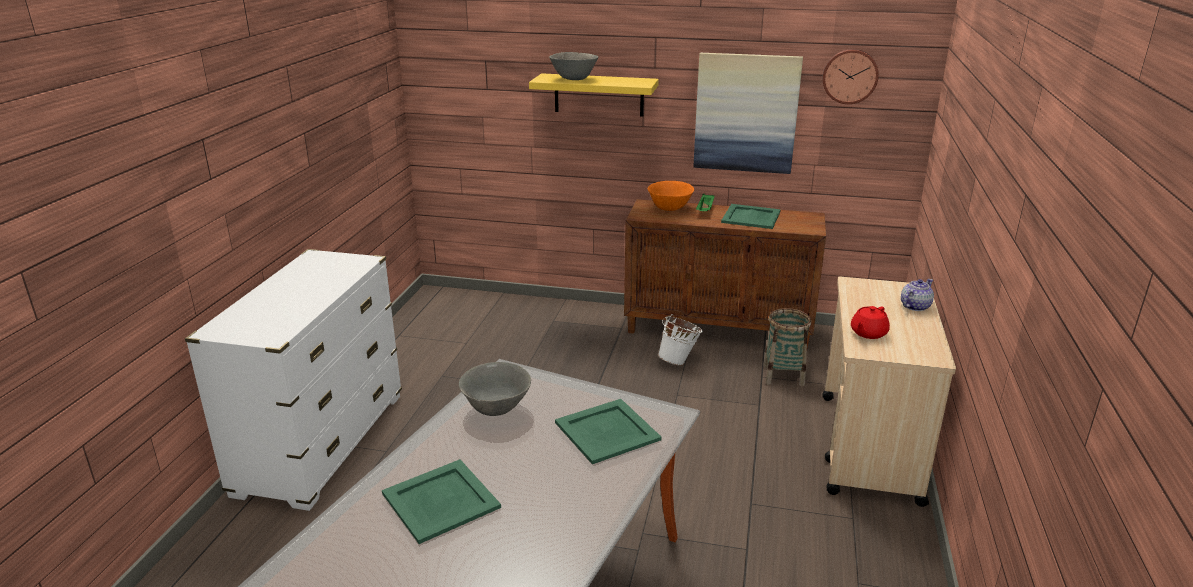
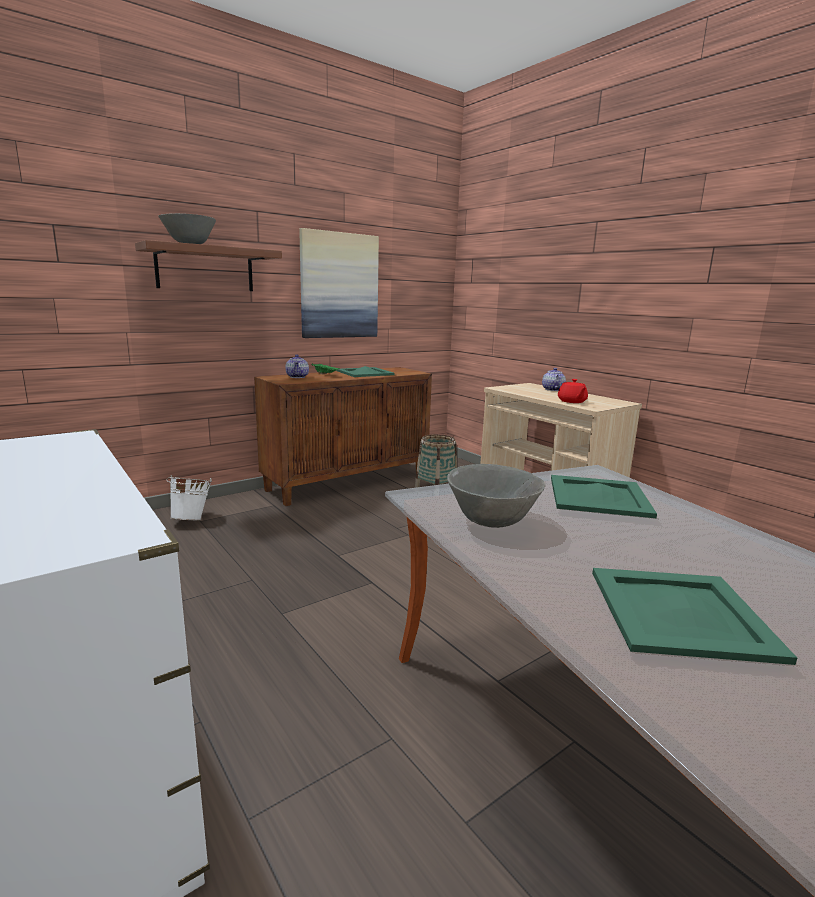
camera: 50 degrees left, 10 degrees down
(599, 95) = (205, 269): yellow shelf -> brown shelf
(670, 209) = (297, 377): orange bowl -> teapot
(679, 361) = (358, 508): white bucket -> white bucket (192, 520)
(850, 76) = (406, 254): wall clock -> none

